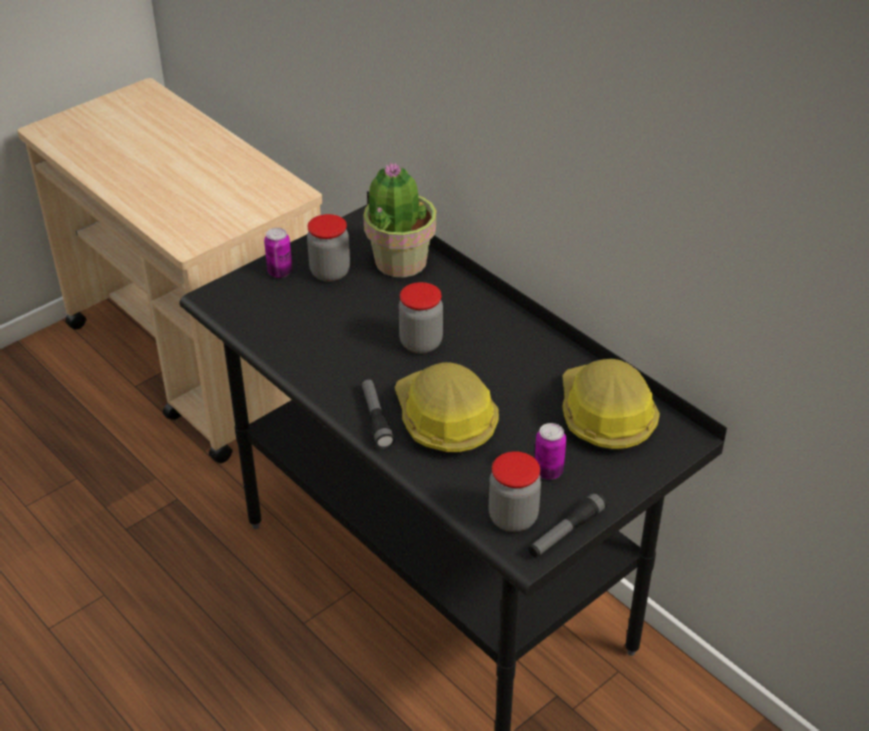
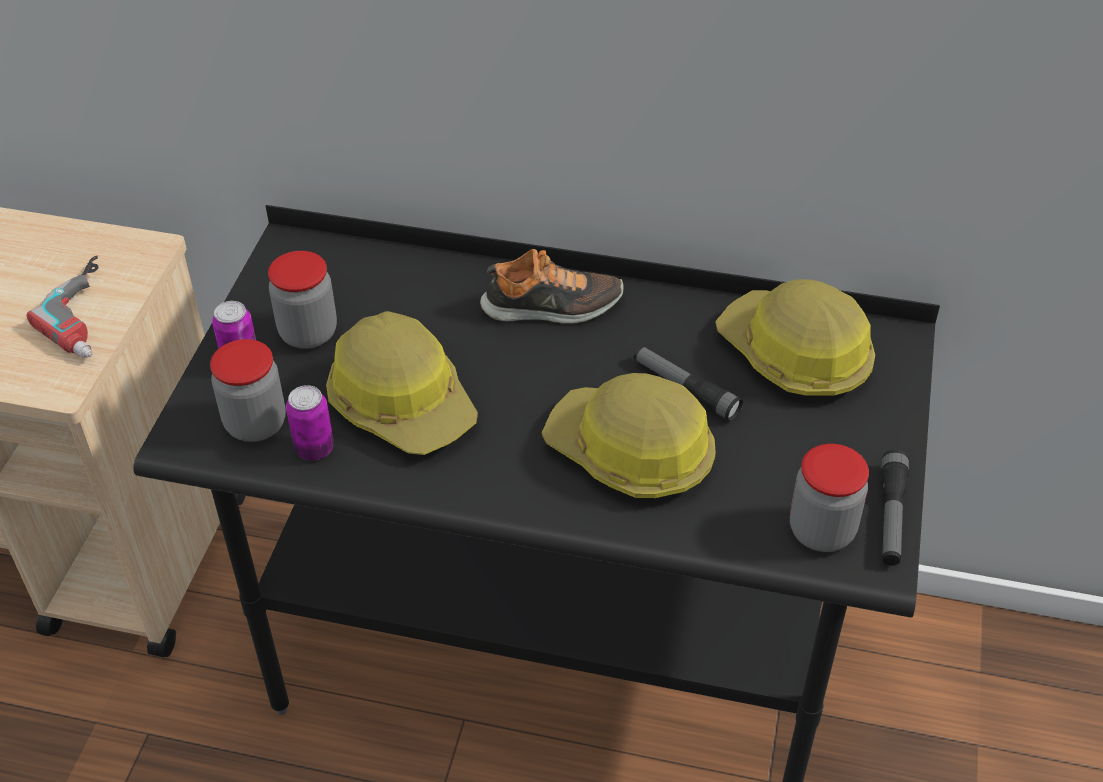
camera: 35 degrees left, 5 degrees up
(236, 216) = (92, 314): none -> power drill
(344, 332) = (403, 402): none -> hard hat
(376, 418) = (550, 494): flashlight -> flashlight (685, 389)
(400, 262) = (384, 280): potted plant -> none
(421, 343) = (510, 370): jar -> jar (256, 424)
(482, 320) = (552, 307): none -> shoe
(548, 471) = (803, 454): can -> can (314, 449)

